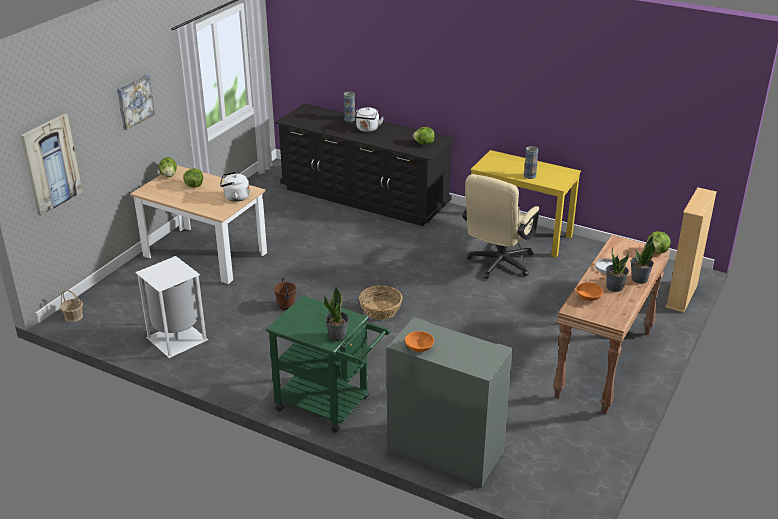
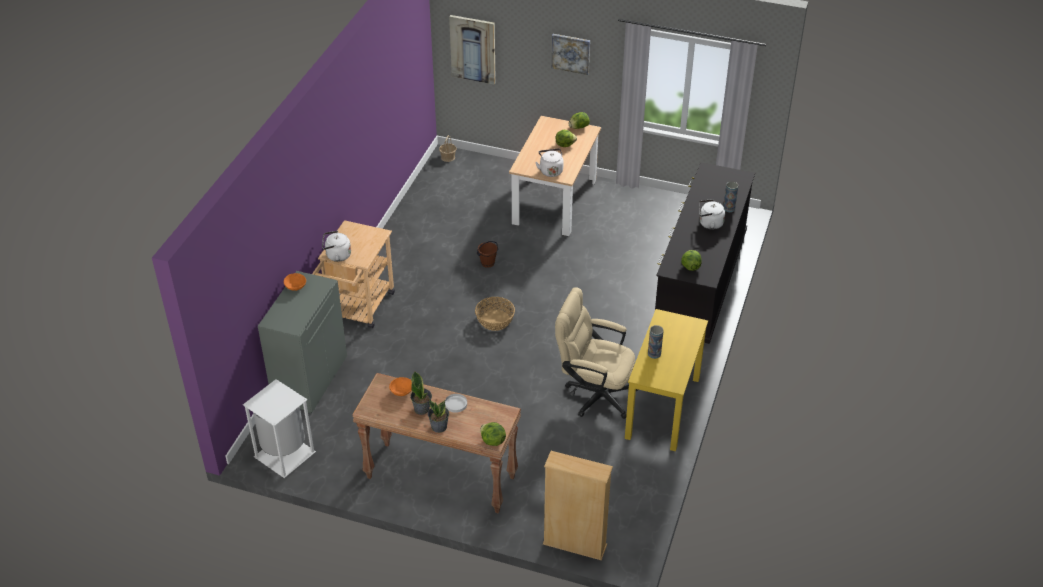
camera: 80 degrees right, 10 degrees up
(176, 339) = (428, 214): white trash can -> white trash can (283, 454)
(330, 406) = (358, 309): green cart -> beige cart
(337, 336) = (336, 256): potted plant -> white kettle

